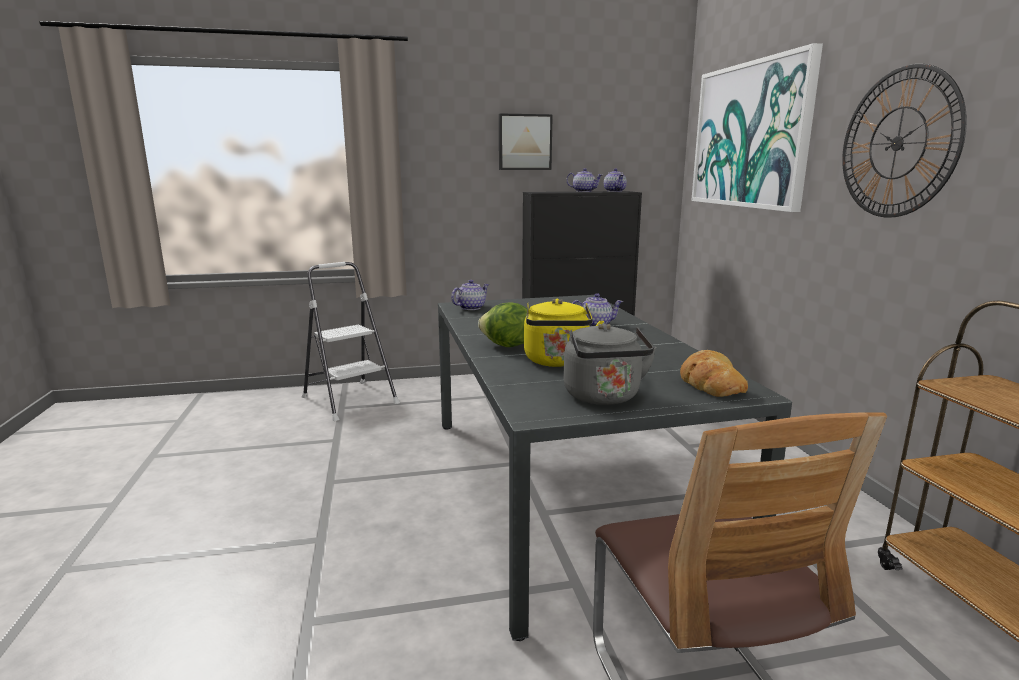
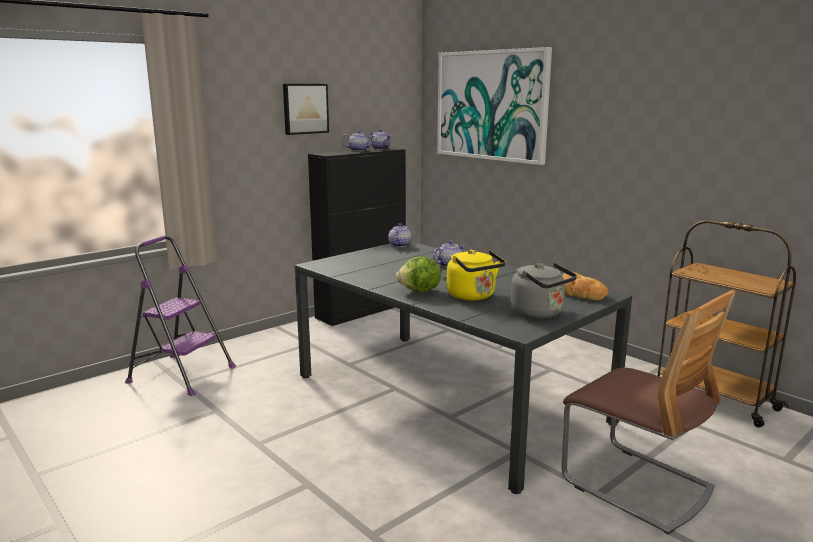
camera: 30 degrees left, 0 degrees up
(349, 398) = (179, 373): white step ladder -> purple step ladder
(470, 308) = (332, 265): teapot -> teapot (399, 245)
(897, 143) = (618, 121): wall clock -> none

